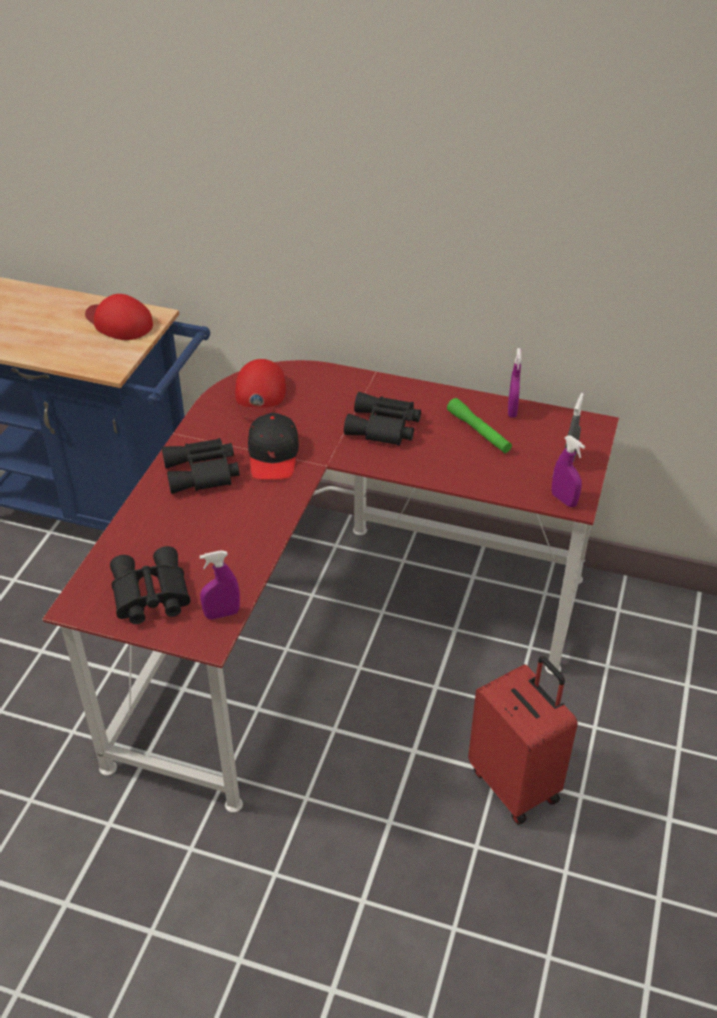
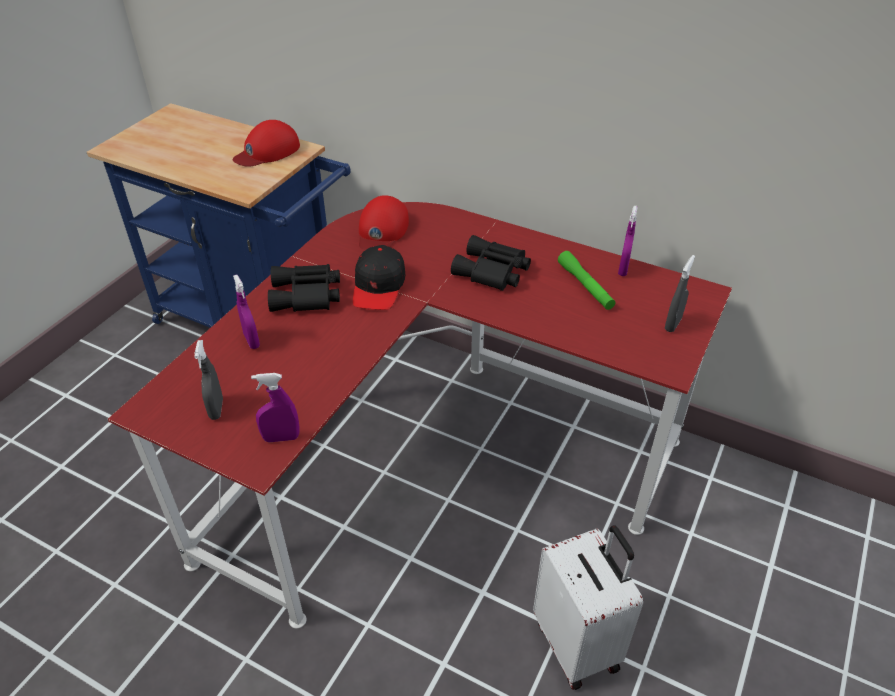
camera: 10 degrees right, 0 degrees up
(118, 322) = (267, 151): red cap -> red cap turned 90 degrees counterclockwise
(149, 595) = (216, 409): black binoculars -> grey spray bottle
(516, 784) = (578, 644): red suitcase -> white suitcase
(563, 500) = (660, 364): purple spray bottle -> purple spray bottle (252, 341)

